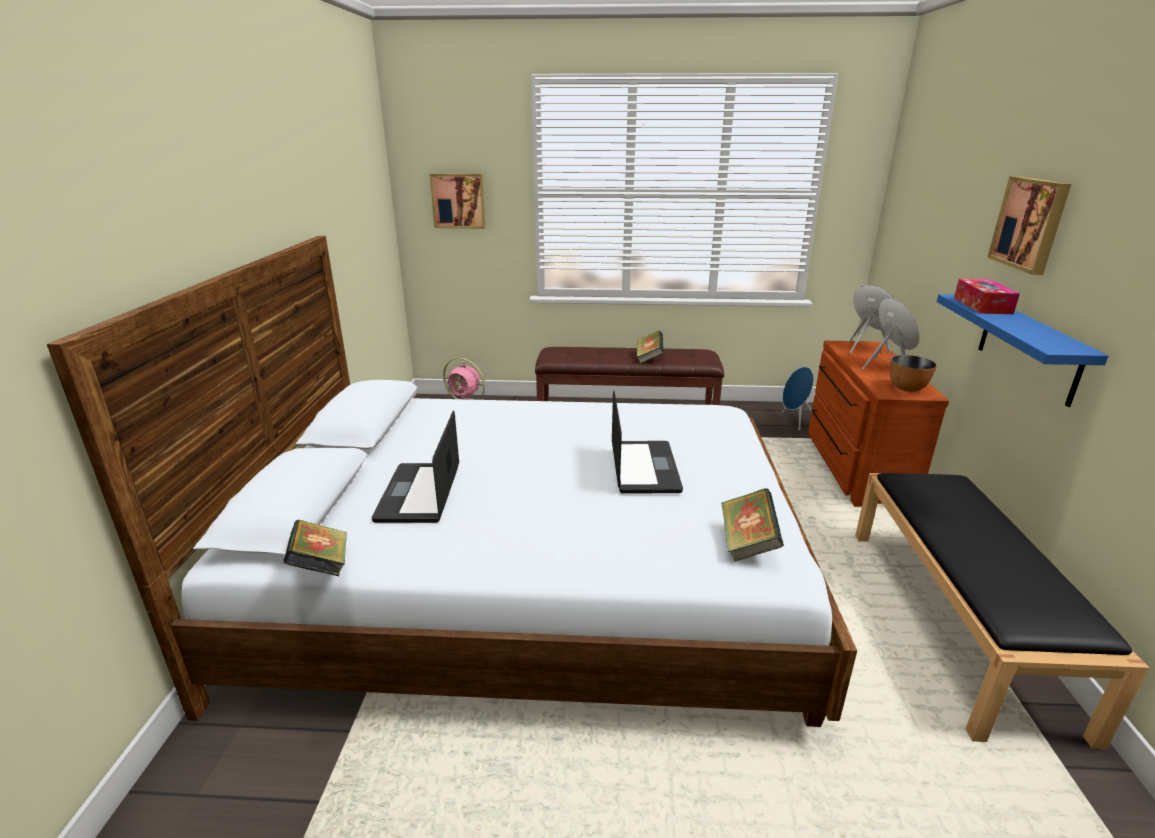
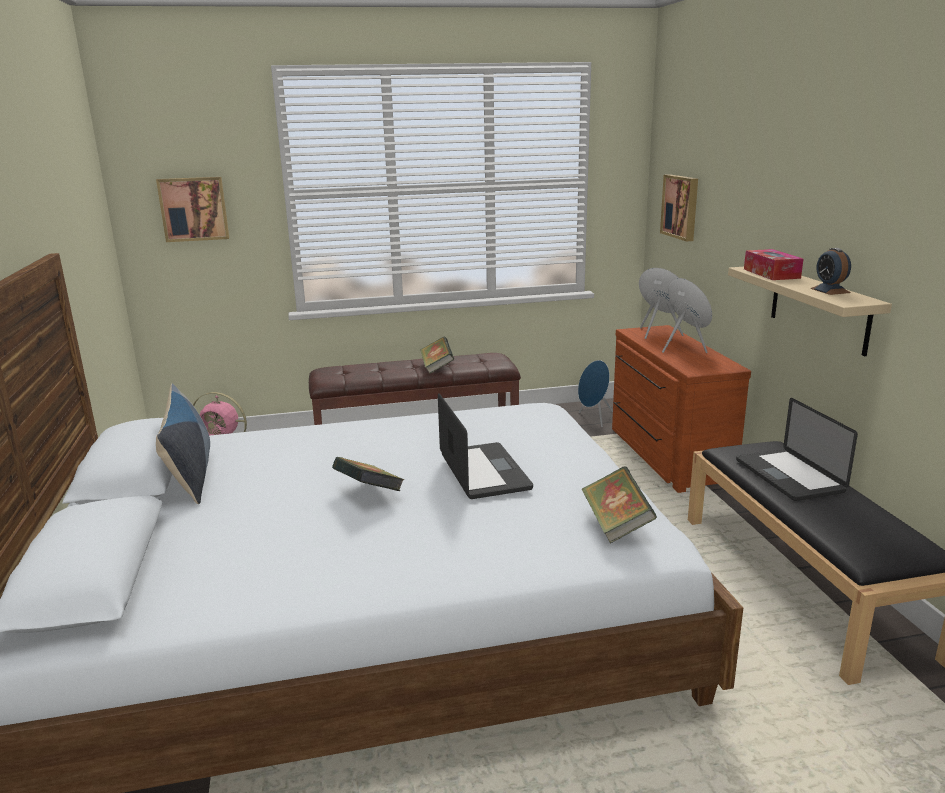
camera: 15 degrees left, 5 degrees down
(321, 567) = (156, 629): book -> book (369, 493)
(404, 430) = (190, 472): none -> pillow
(419, 494) = (241, 535): laptop -> laptop (788, 476)
(907, 388) = (710, 365): bowl -> none
(1028, 348) = (819, 308): blue shelf -> beige shelf
(1031, 224) = (801, 194): picture -> picture (681, 207)
(1040, 332) = (830, 290): none -> alarm clock

